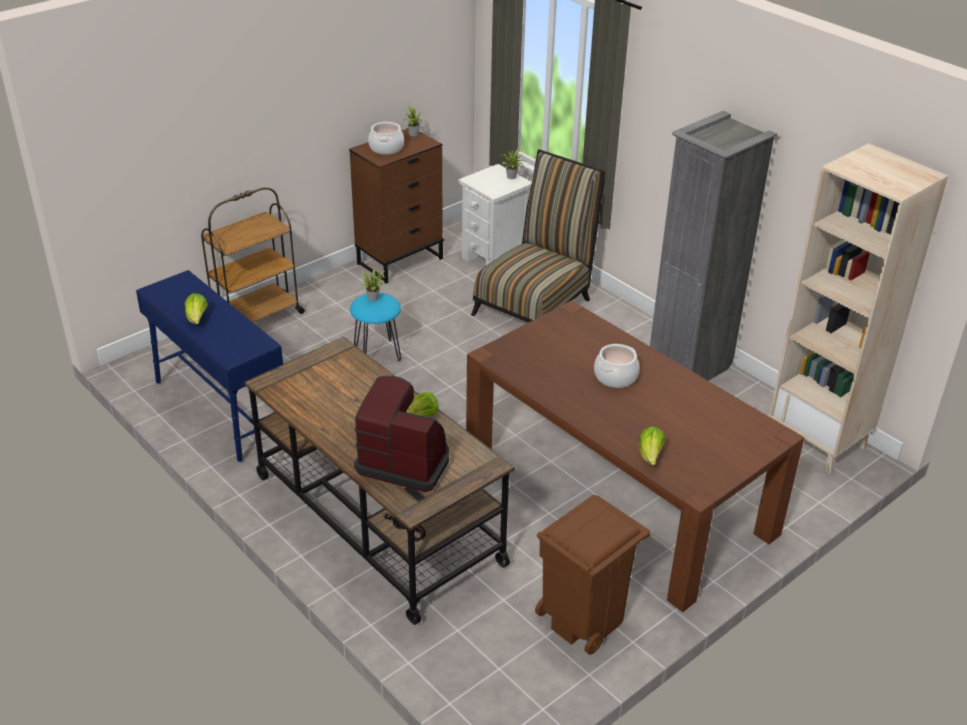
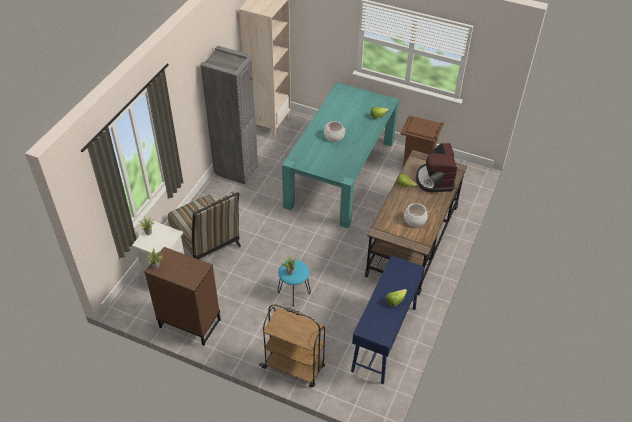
camera: 115 degrees left, 10 degrees up
(386, 148) = (184, 271): cooking pot -> cooking pot (415, 220)
(536, 303) = (207, 242): chair -> chair turned 135 degrees counterclockwise
(617, 490) = (341, 173): brown dining table -> turquoise dining table

